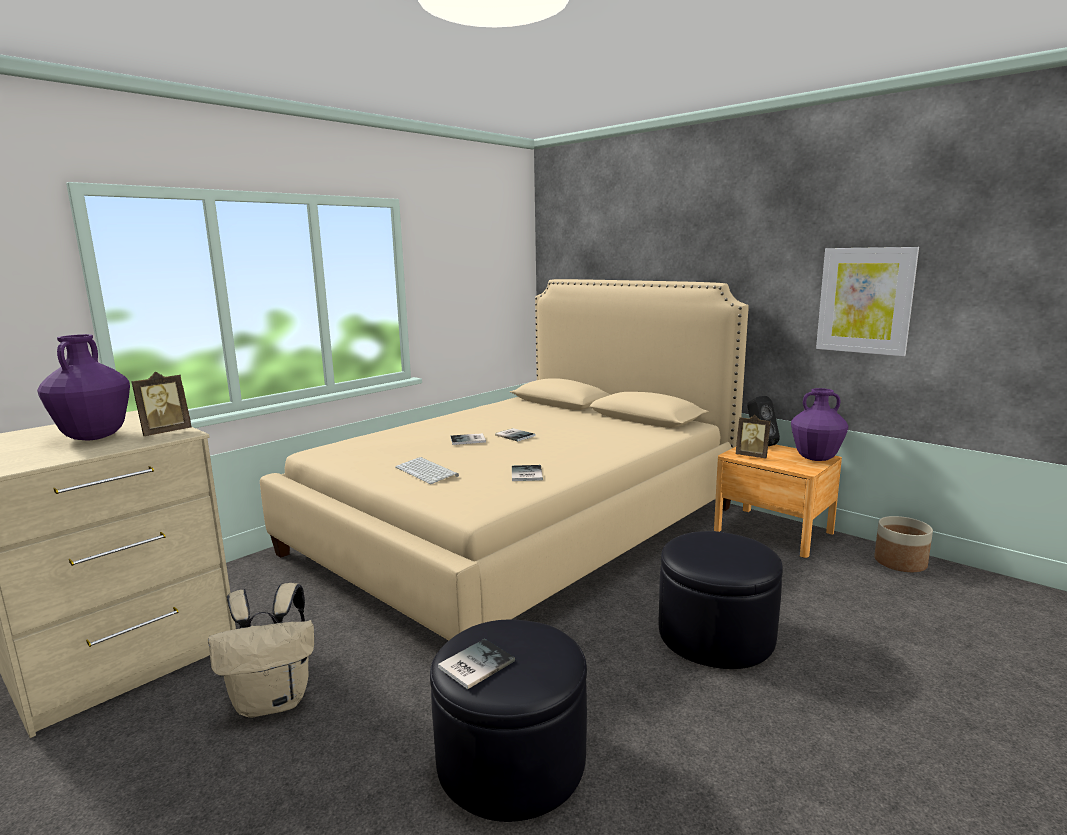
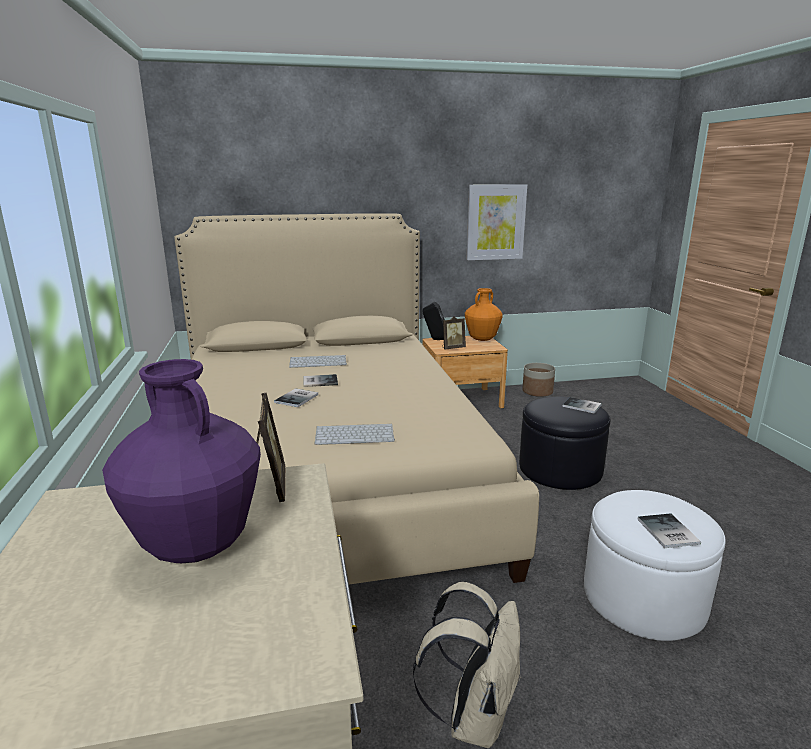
camera: 55 degrees left, 5 degrees up
(511, 760) = (643, 598): black ottoman -> white ottoman
(525, 474) = (425, 404): book -> book (582, 406)
(559, 424) = (319, 362): none -> keyboard
(816, 459) = (482, 339): purple vase -> orange vase

